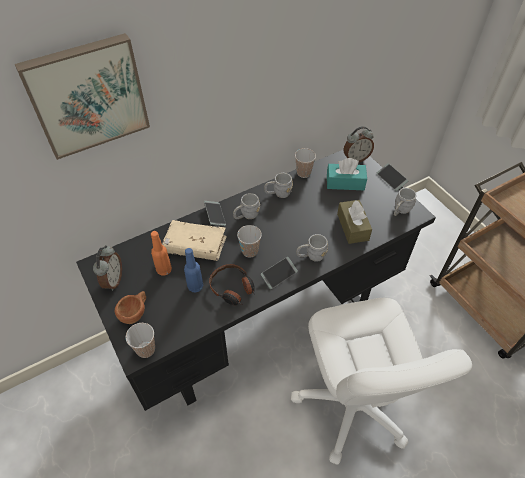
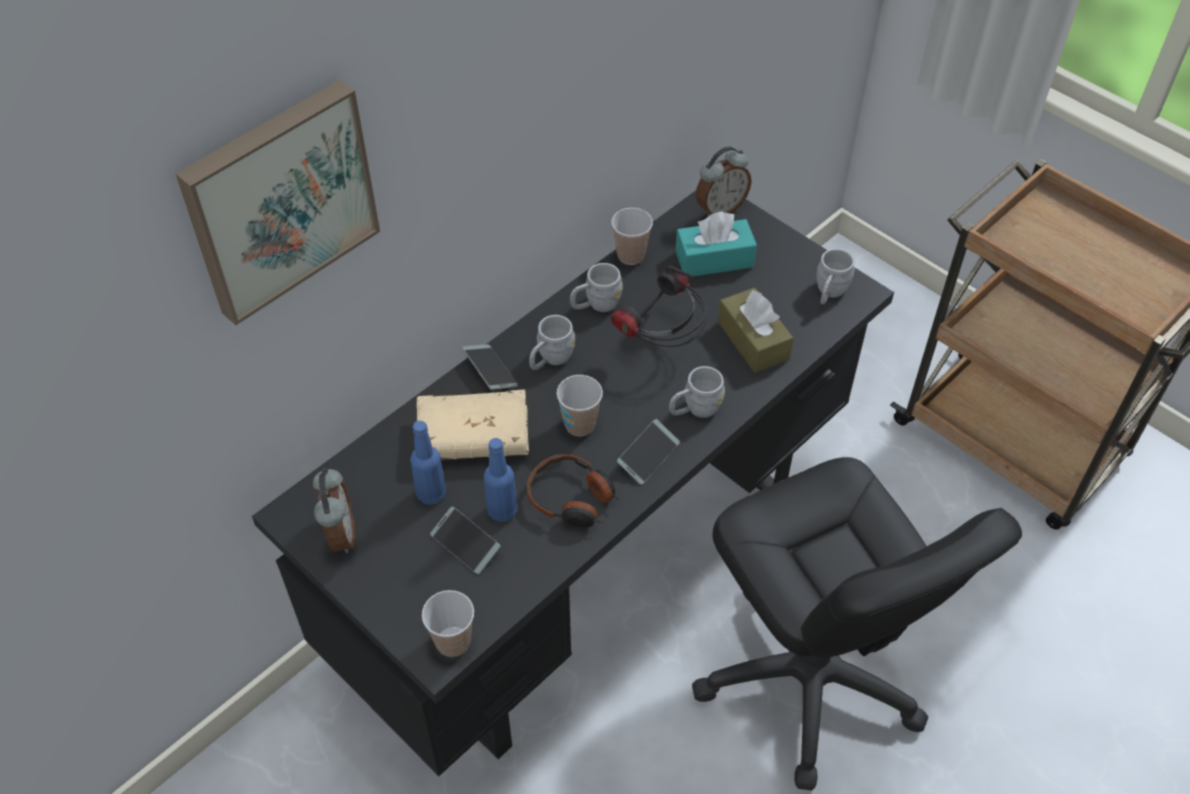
camera: 15 degrees left, 0 degrees up
(135, 313) = (407, 582): brown cup -> none
(164, 270) = (431, 494): orange bottle -> blue bottle
(305, 219) = (662, 344): none -> headphones
(351, 404) = (808, 678): white office chair -> black office chair
(391, 179) = (796, 236): phone -> phone (465, 544)

